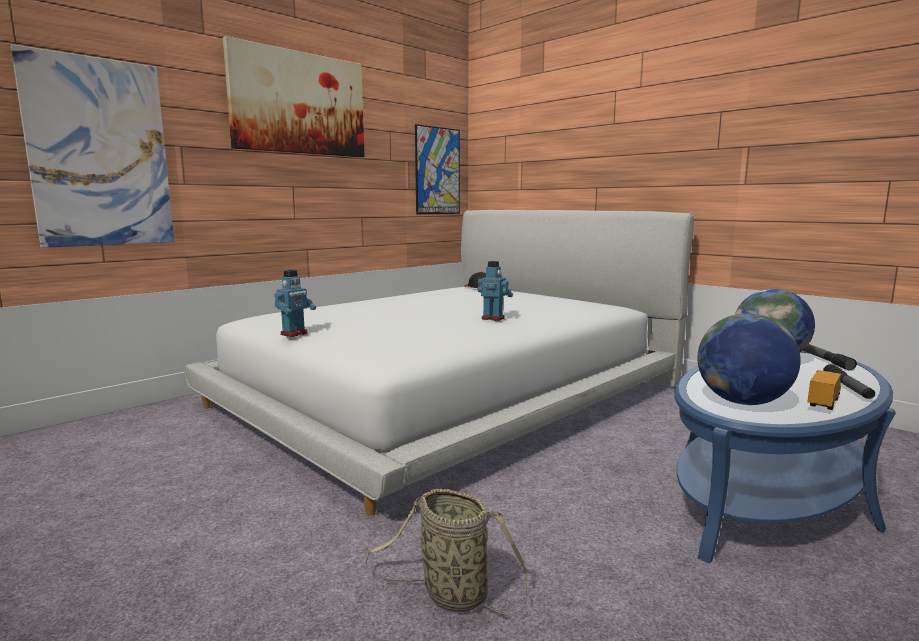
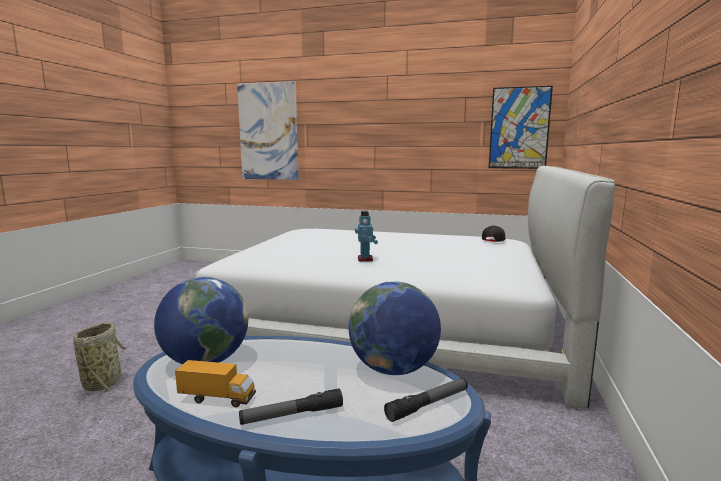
camera: 60 degrees right, 0 degrees up
(294, 334) = (267, 239): toy robot -> none
(299, 103) = (382, 87): picture -> none

